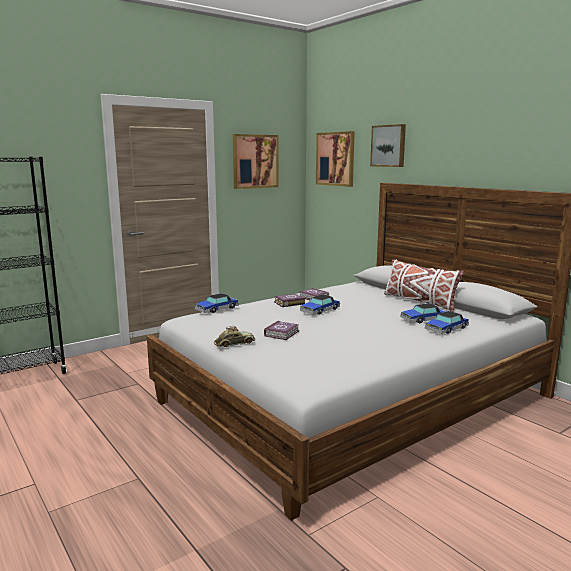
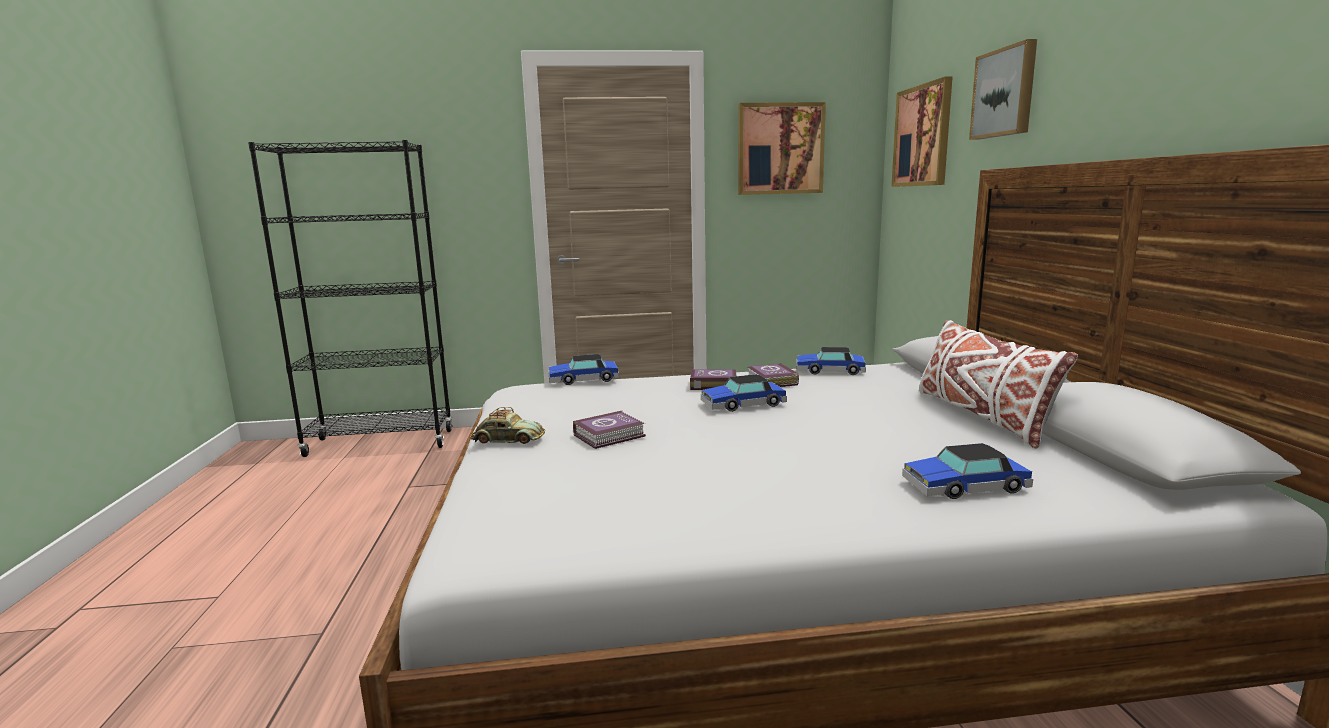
camera: 30 degrees right, 0 degrees up
(423, 319) = (936, 455): toy car -> toy car (829, 371)

